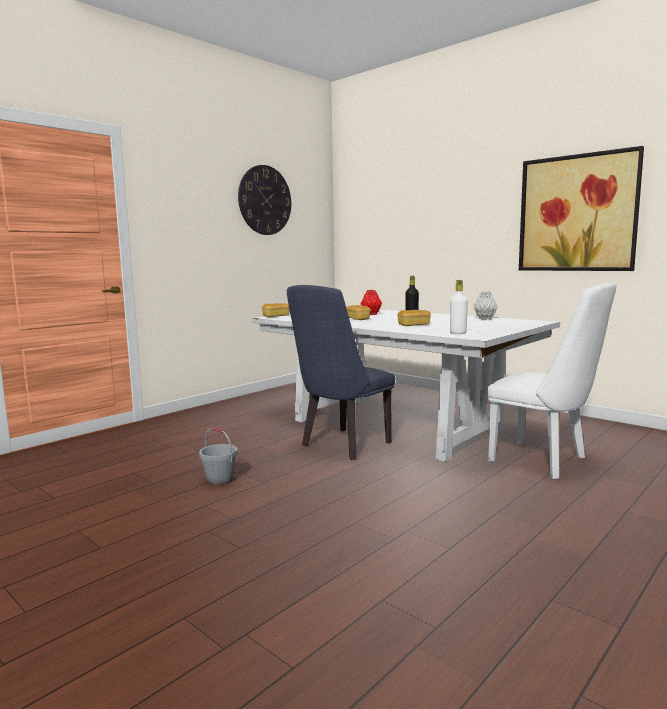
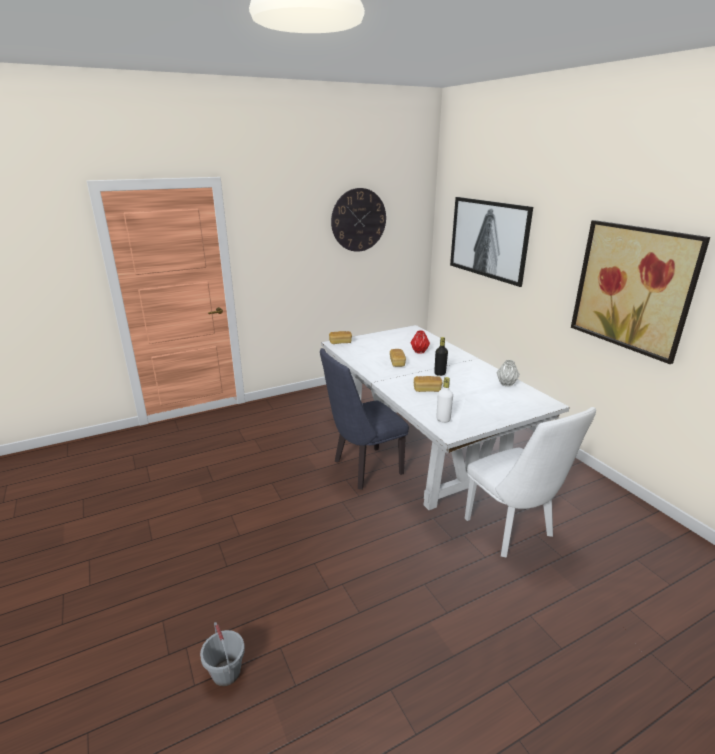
camera: 20 degrees right, 15 degrees up
(219, 480) = (255, 489): grey bucket -> grey bucket (226, 672)
(406, 212) = (489, 239): none -> picture

